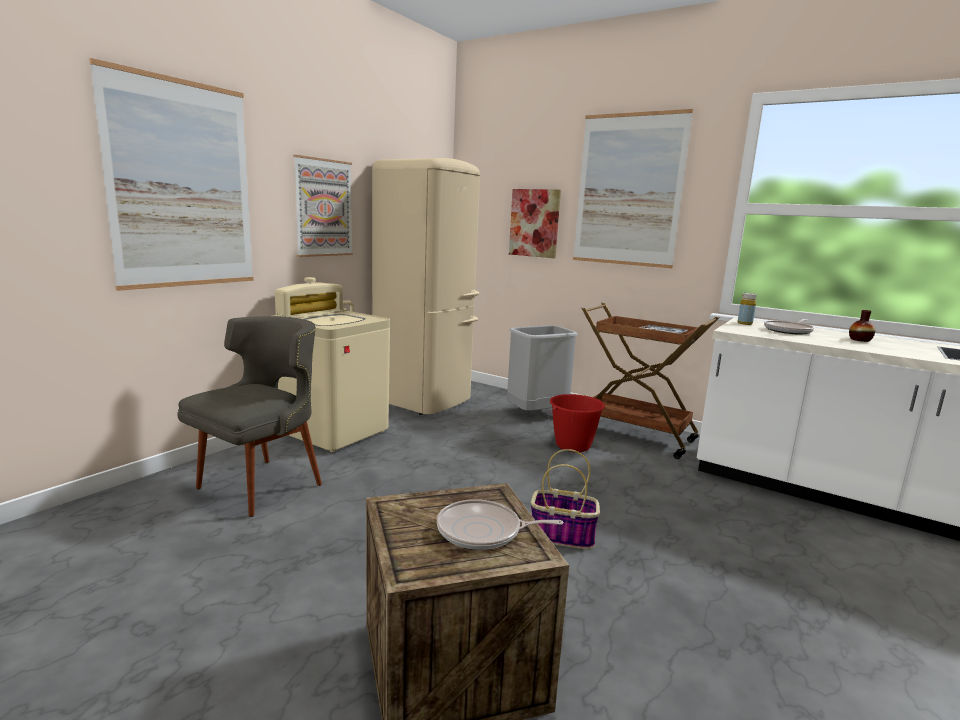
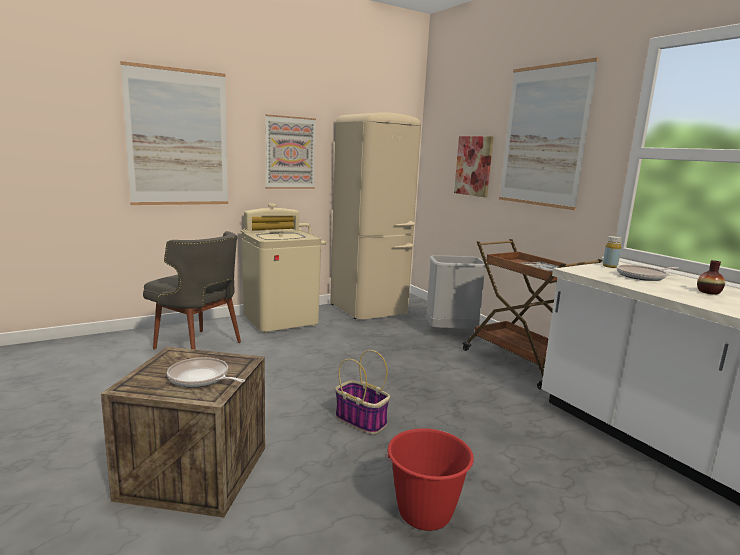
camera: 25 degrees right, 0 degrees up
(259, 487) = (197, 346): grey chair -> grey chair turned 60 degrees clockwise
(573, 445) = (453, 361): red bucket -> red bucket (425, 513)

